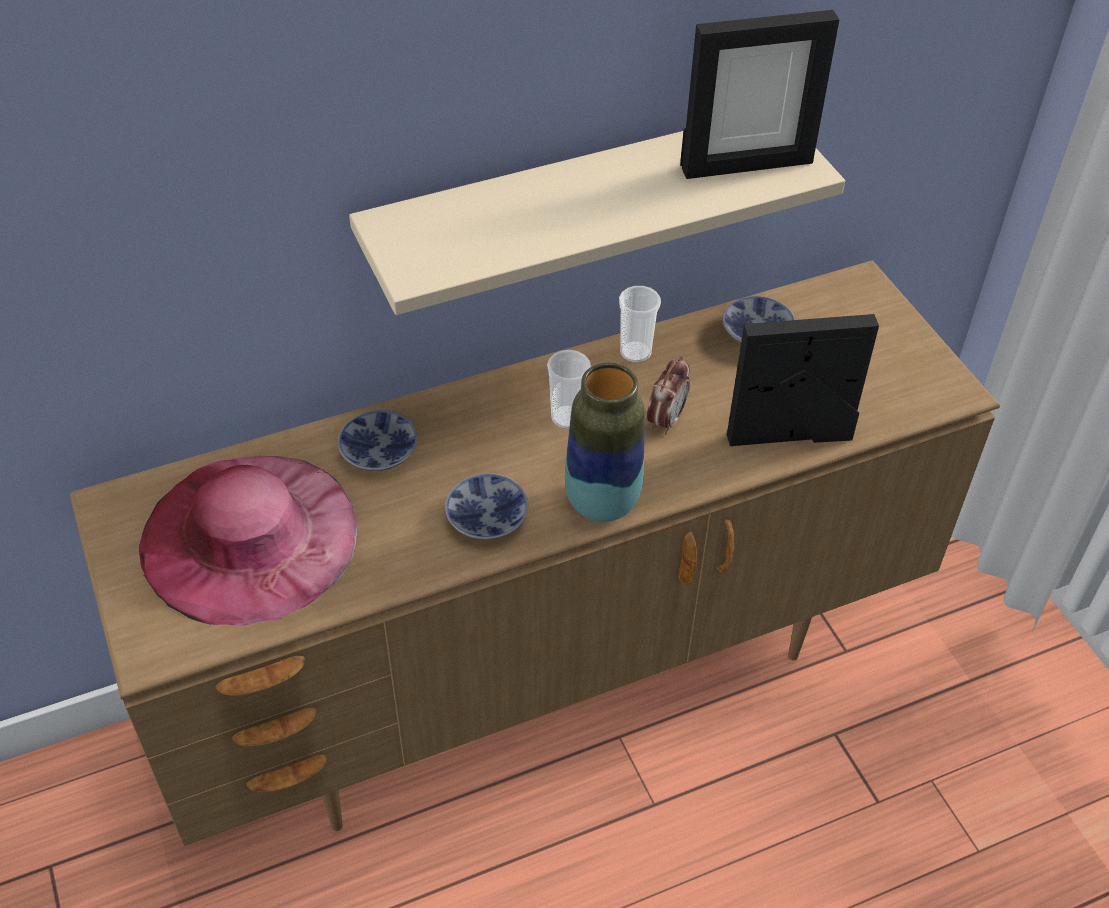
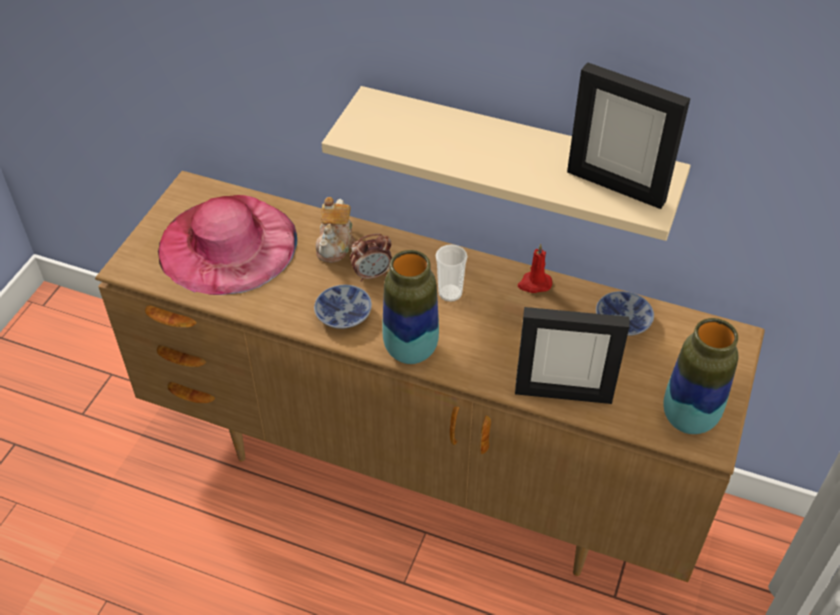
camera: 45 degrees right, 0 degrees up
(380, 450) = (336, 244): bowl -> teapot
(635, 352) = (534, 284): cup -> red candle
(666, 420) = (502, 332): alarm clock -> alarm clock (372, 274)
(789, 437) = (563, 392): picture frame -> picture frame turned 150 degrees clockwise
(914, 383) = (688, 418): none -> vase

